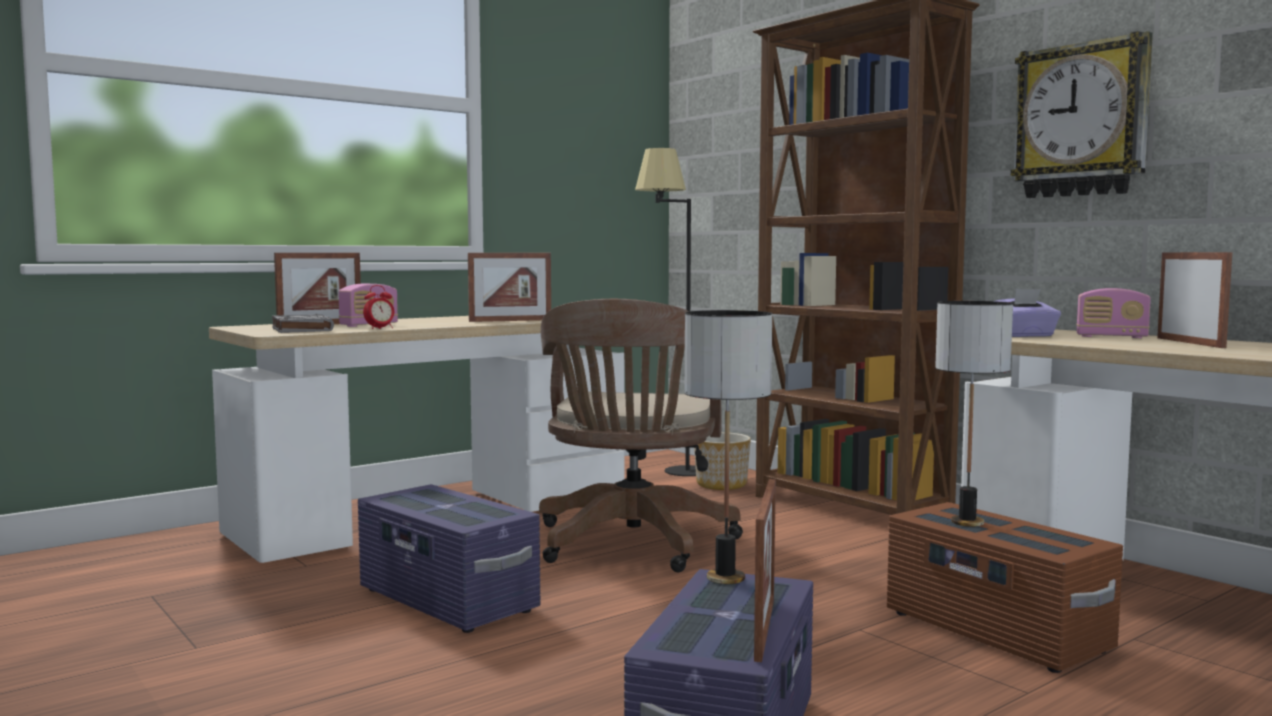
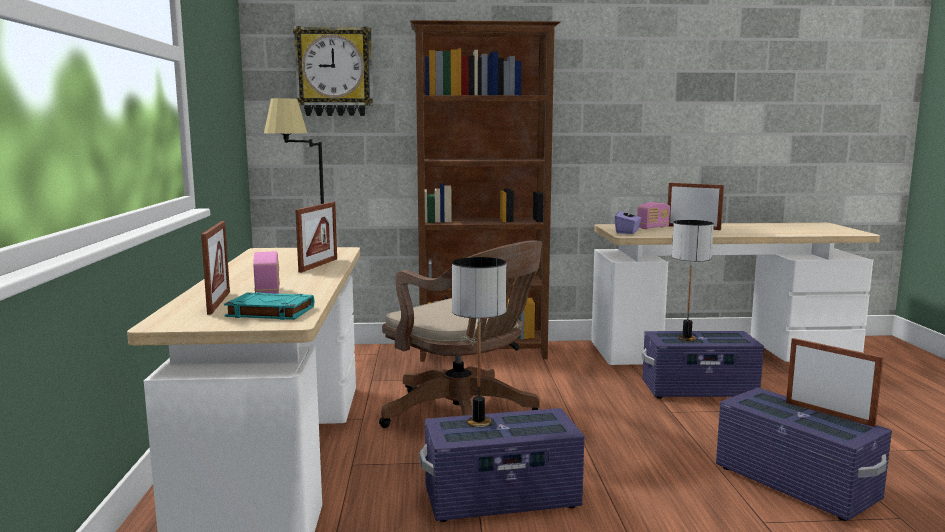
camera: 55 degrees left, 5 degrees up
(301, 330) = (269, 312): grey book -> turquoise book
(380, 328) = (316, 295): alarm clock -> none
(721, 485) = (379, 360): planter -> none
(726, 577) = (742, 400): table lamp -> table lamp (478, 422)
(995, 632) = (699, 390): brown storage box -> purple storage box
(1082, 120) = (608, 108): wall clock -> wall clock (334, 72)

